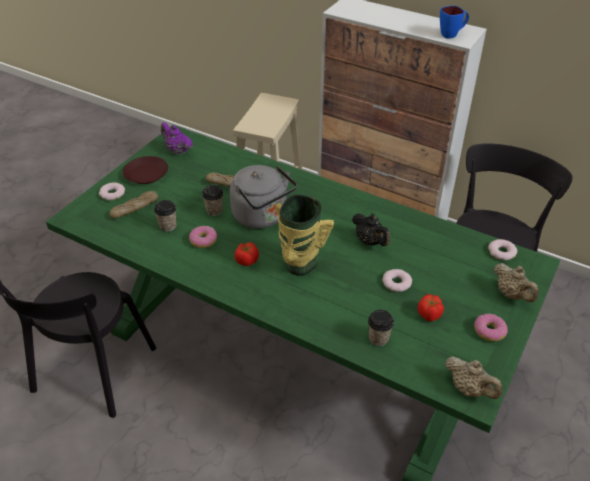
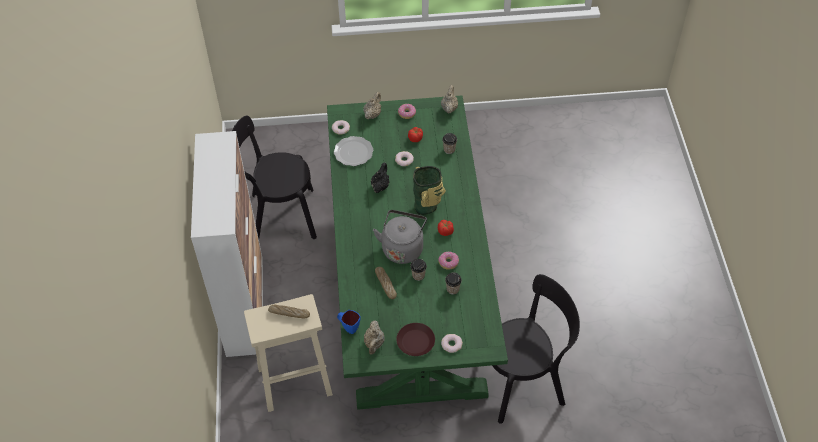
camera: 125 degrees left, 10 degrees up
(135, 208) = (453, 320): bread -> bread (289, 313)
(177, 150) = (374, 344): purple teapot -> beige teapot
(448, 245) = (353, 152): none -> plate
(452, 34) = (220, 146): blue mug -> blue mug (348, 327)

